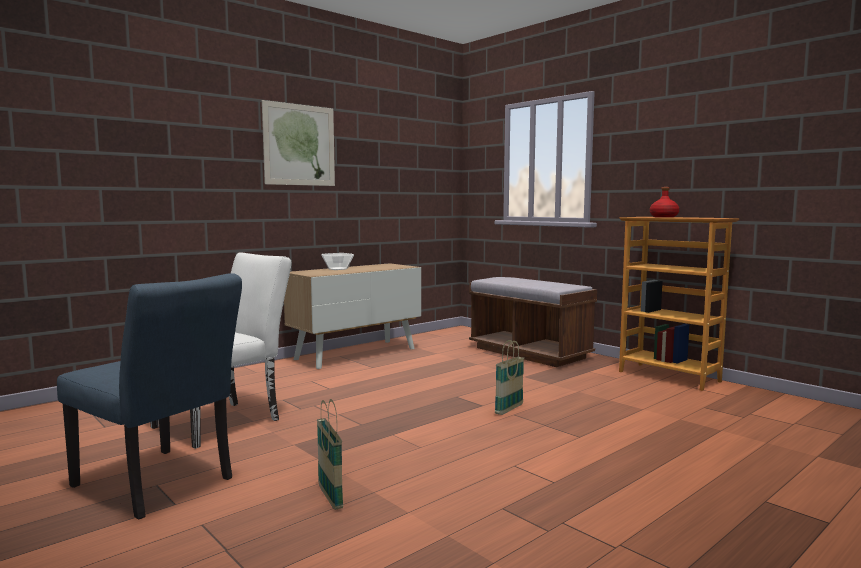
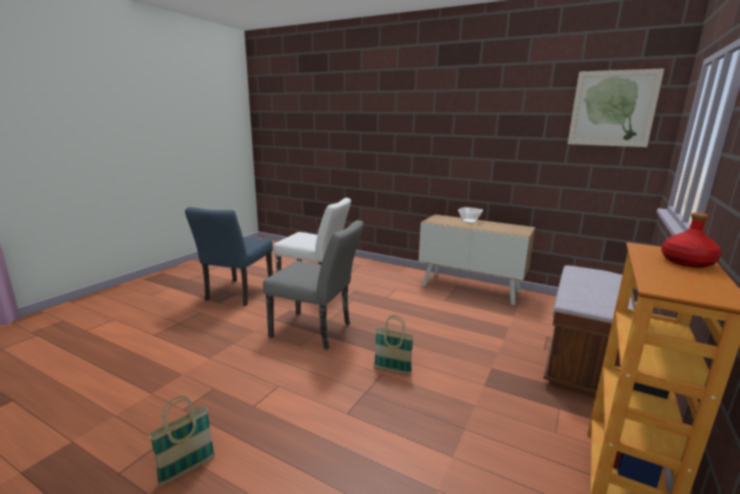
camera: 70 degrees right, 10 degrees up
(299, 145) = (462, 122): picture -> picture (612, 108)
(330, 497) = (226, 333): basket -> basket (187, 470)
(388, 434) = (316, 331): none -> grey chair

